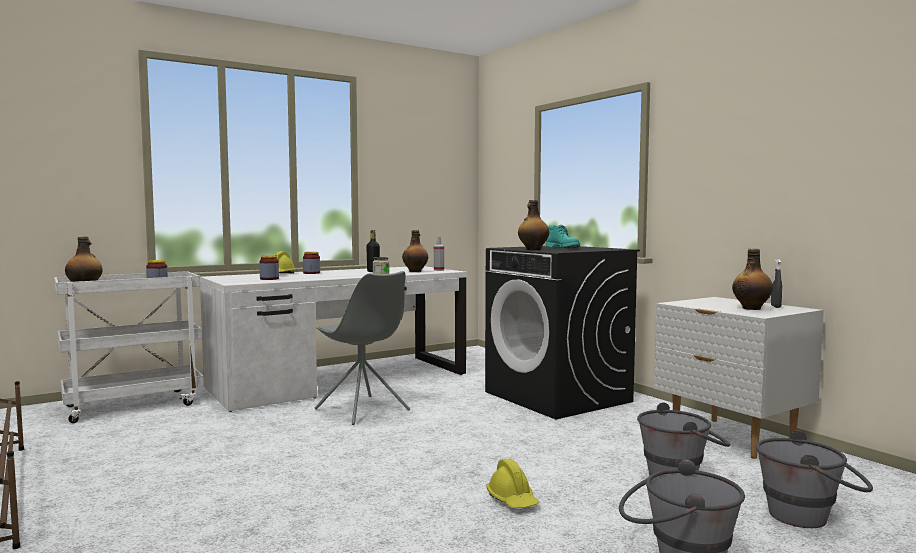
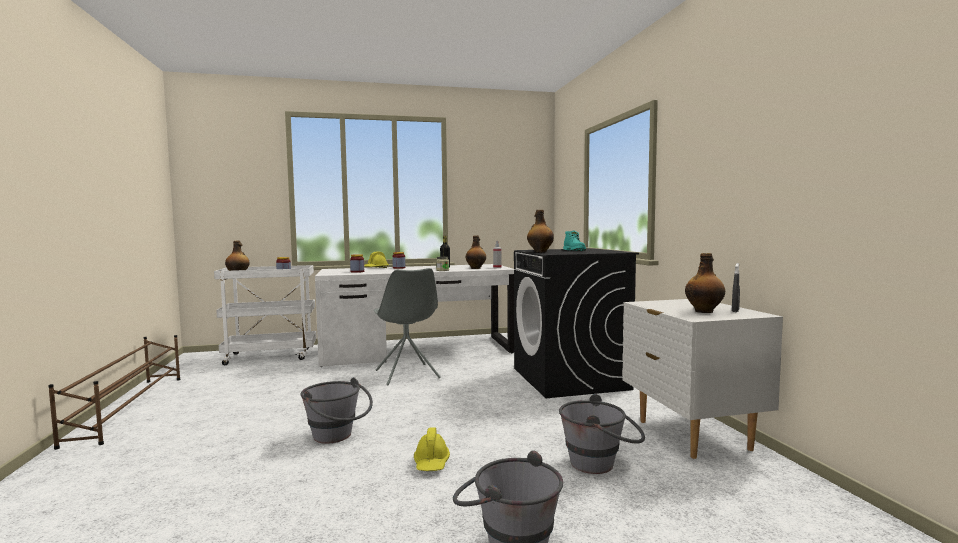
camera: 20 degrees right, 0 degrees up
(810, 517) = (687, 528): grey bucket -> grey bucket (337, 437)

